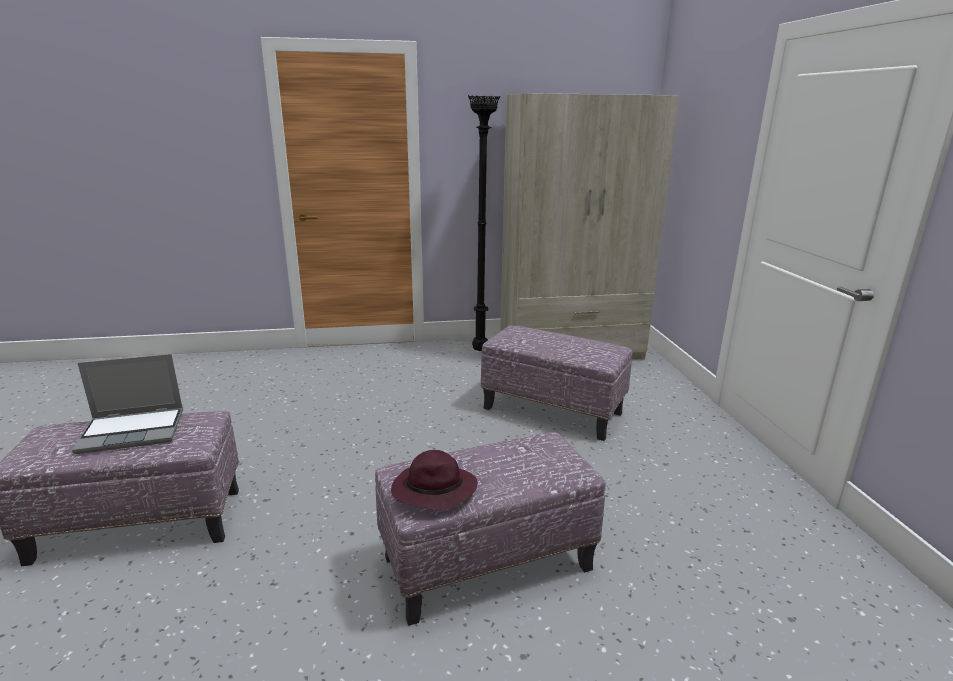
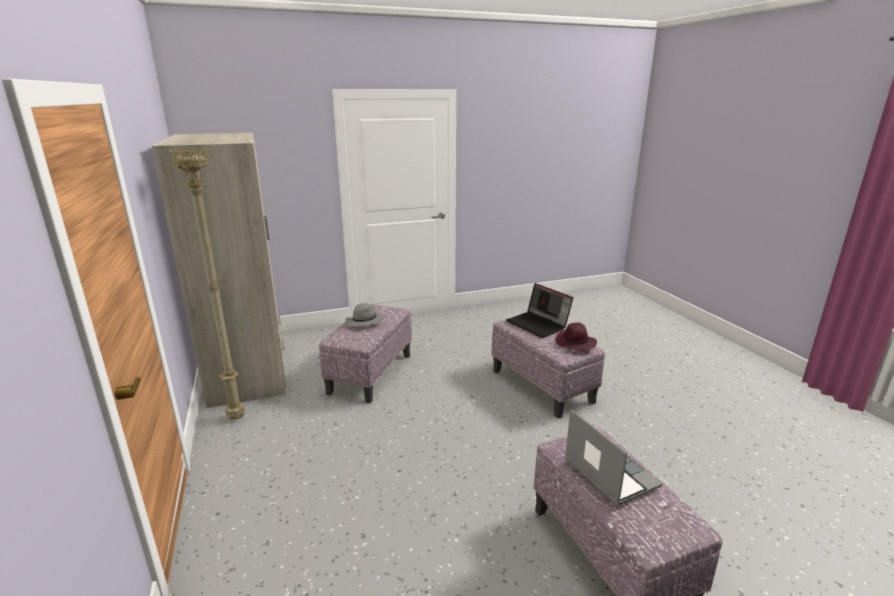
camera: 100 degrees left, 0 degrees up
(481, 351) = (237, 417): black floor lamp -> beige floor lamp
(526, 467) = (538, 324): none -> laptop
(555, 340) = (364, 322): none -> grey hat

